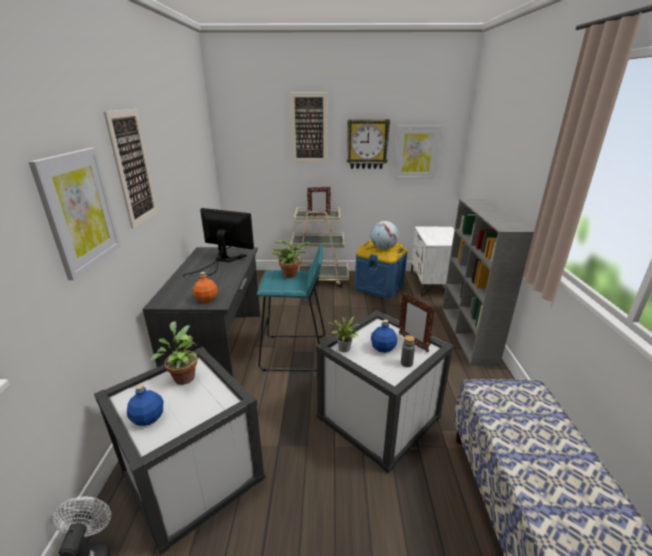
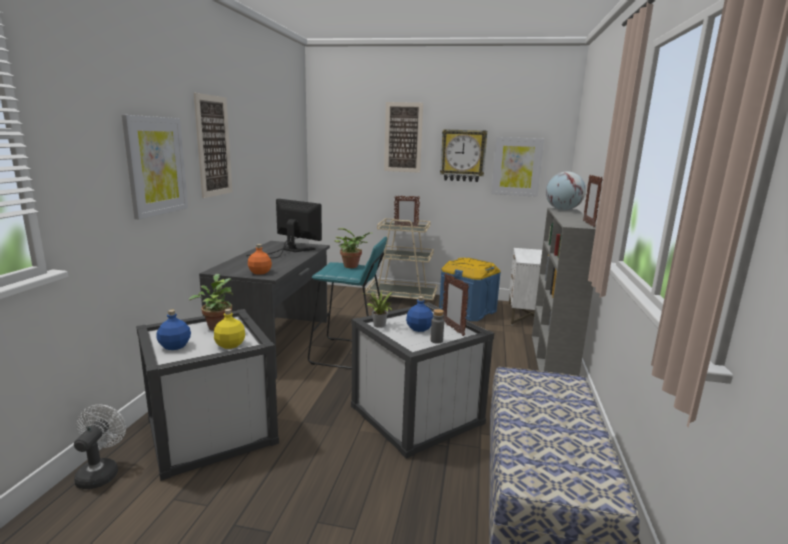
camera: 10 degrees right, 10 degrees down
(208, 405) = (230, 345): none -> yellow bottle
(383, 248) = (471, 265): globe -> globe (563, 210)
(516, 224) = (588, 224): none -> picture frame

